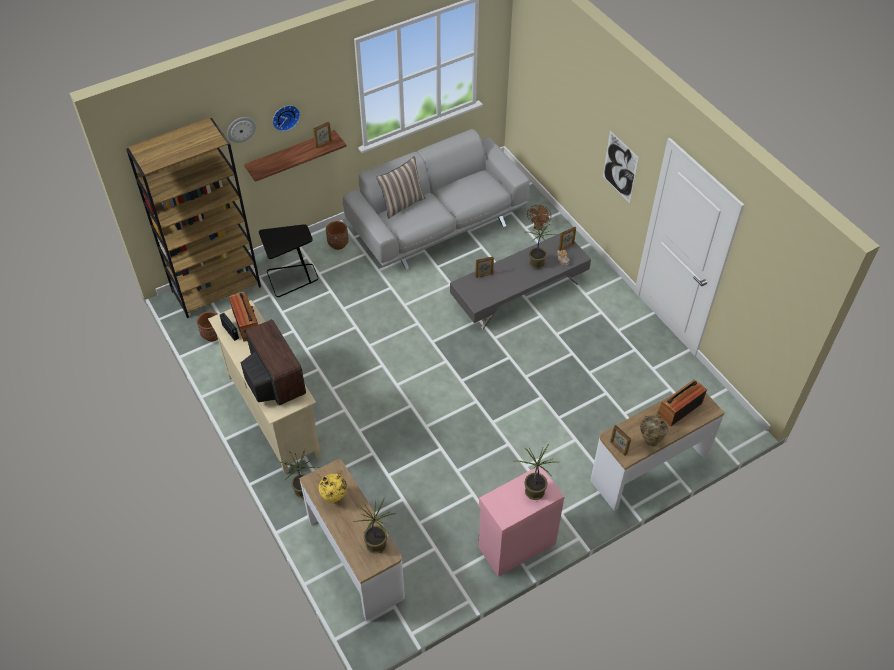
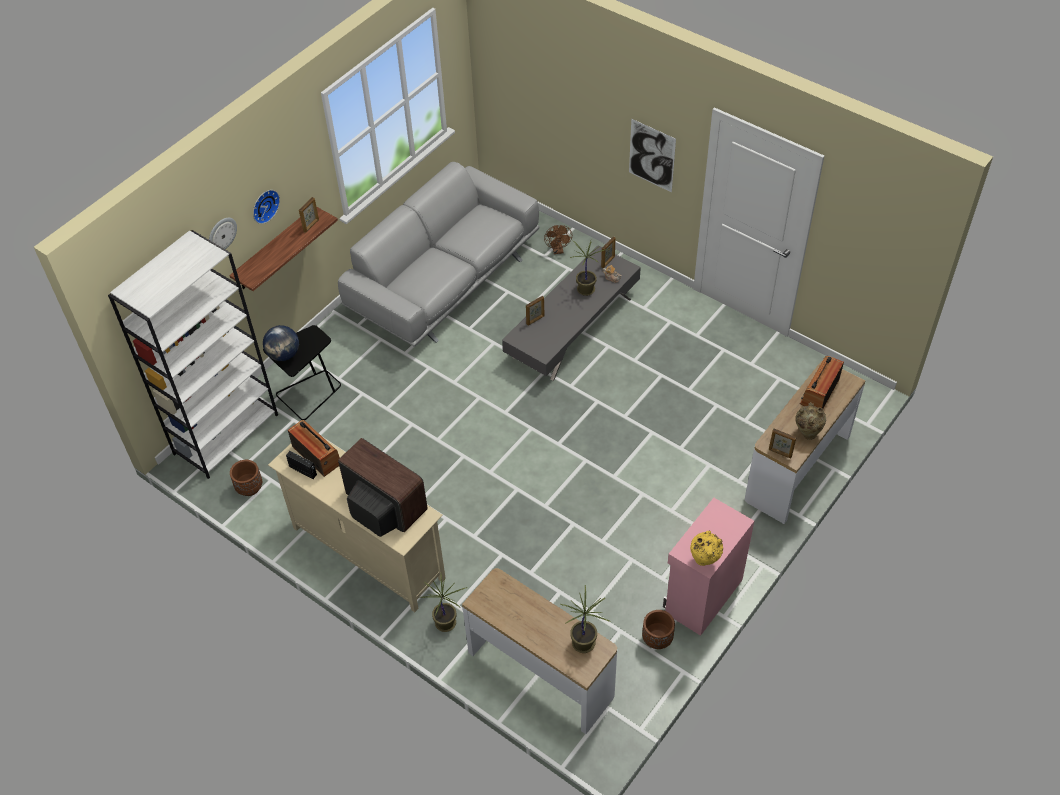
camera: 20 degrees left, 0 degrees up
(216, 288) = (226, 434): brown bookcase -> white bookcase
(272, 240) = (284, 354): none -> globe
(334, 498) = (512, 611): yellow vase -> yellow vase (704, 561)
(338, 244) = (343, 338): brown planter -> brown planter (657, 639)
(402, 204) = (407, 269): pillow -> none
(533, 491) = (721, 527): potted plant -> none

